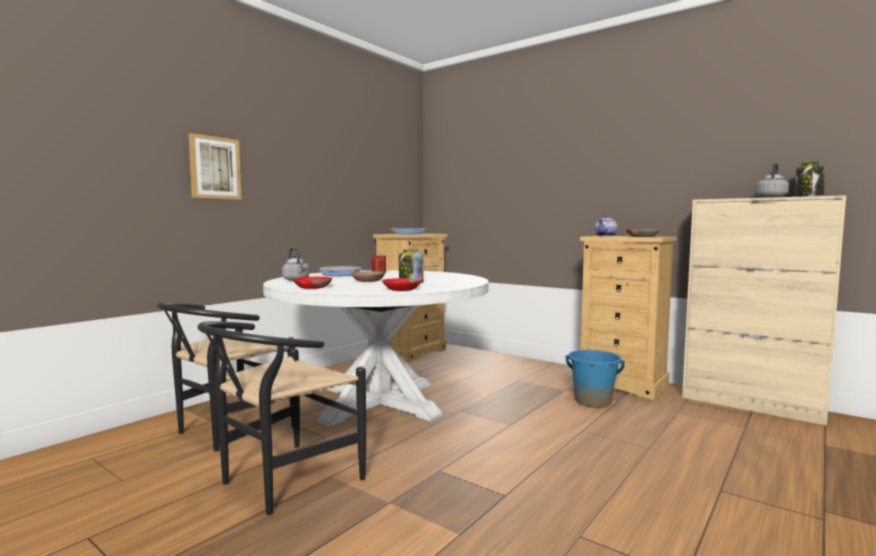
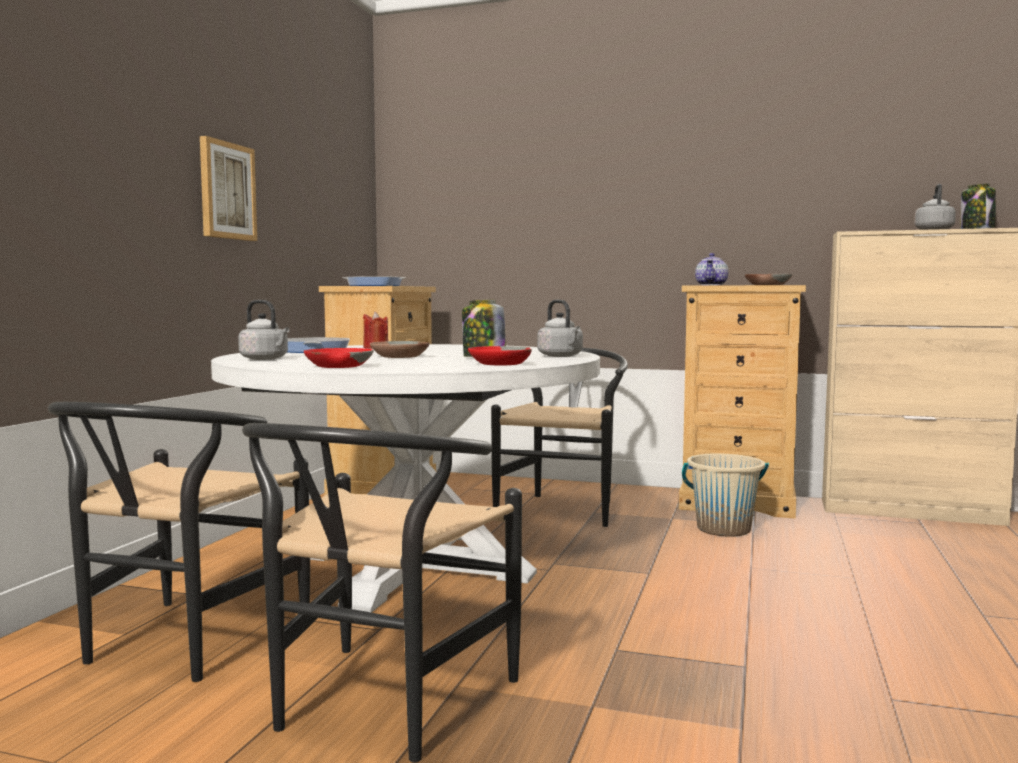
camera: 20 degrees left, 0 degrees up
(214, 168) = (85, 145): picture -> picture (226, 191)
(458, 284) = (561, 356): none -> grey kettle
(503, 375) = (563, 507): none -> black chair
(593, 401) = (723, 529): blue bucket -> beige bucket

